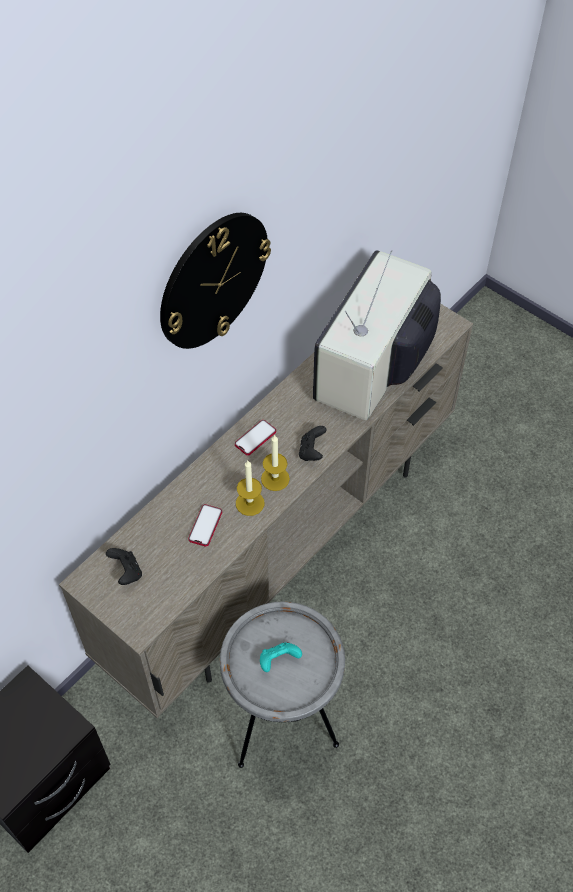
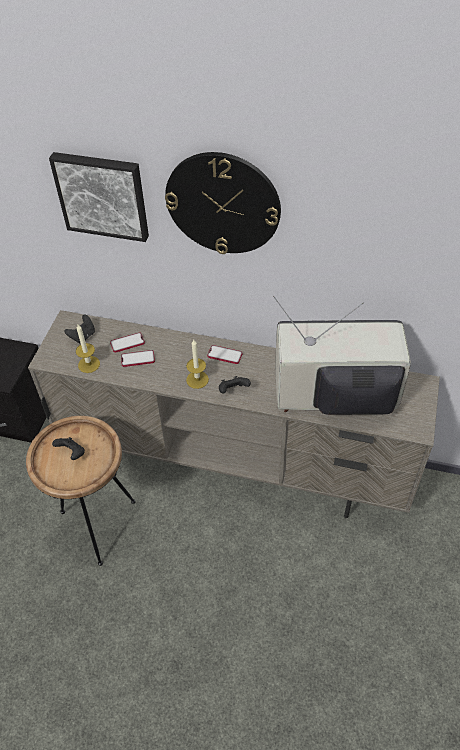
camera: 65 degrees right, 5 degrees down
(94, 388) = (102, 195): none -> picture
(172, 527) = (127, 343): none -> phone
(250, 503) = (169, 374): candle -> candle (89, 364)
(278, 661) = (72, 453): turquoise game controller -> black game controller
(282, 727) = (99, 525): grey side table -> brown side table

